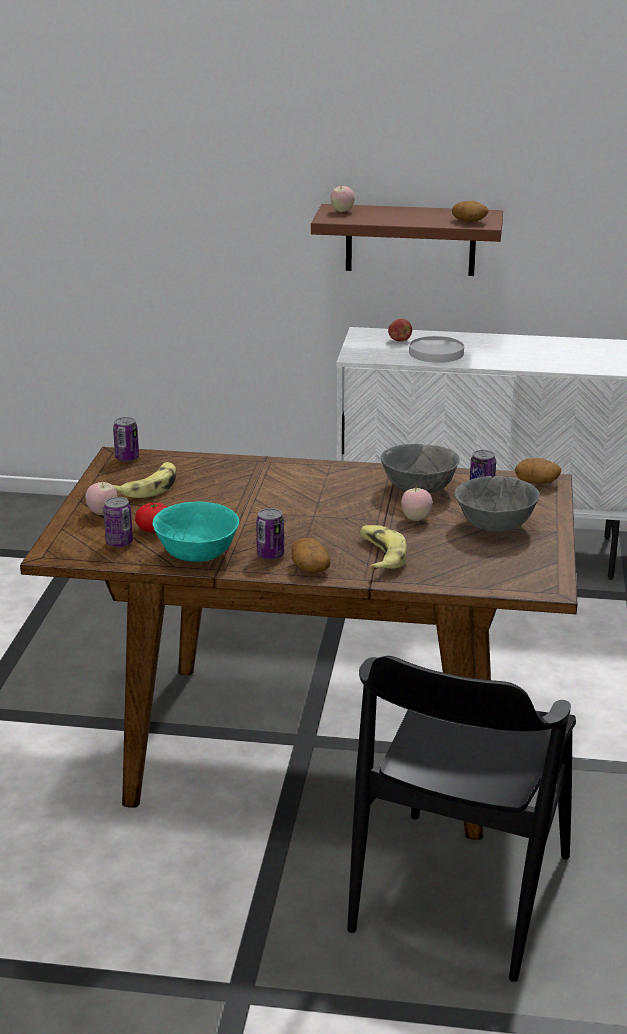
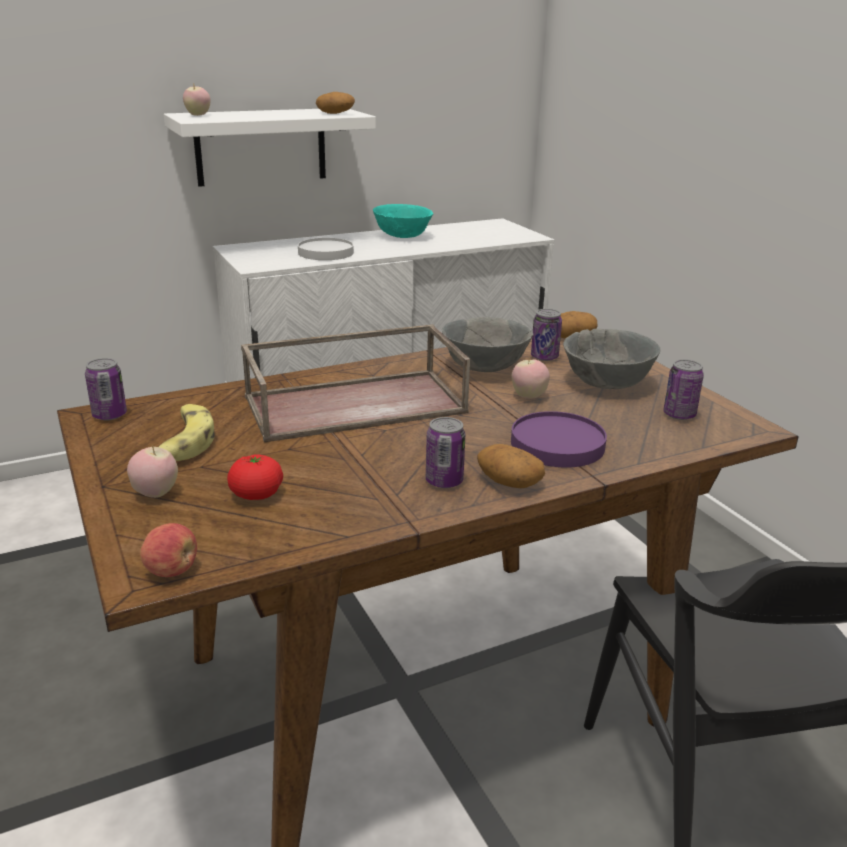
camera: 35 degrees left, 0 degrees up
(119, 543) = (230, 528): can -> can (679, 415)
(198, 554) = (357, 510): turquoise bowl -> turquoise bowl (403, 236)
(286, 491) = (356, 403): none -> brown tray
(379, 555) = (556, 444): banana -> purple plate
(400, 340) = (277, 248): apple -> apple (172, 570)
(410, 240) = (261, 146): brown shelf -> white shelf

